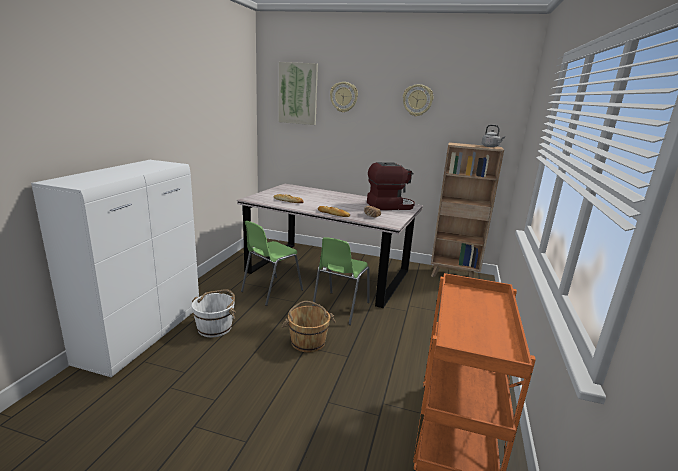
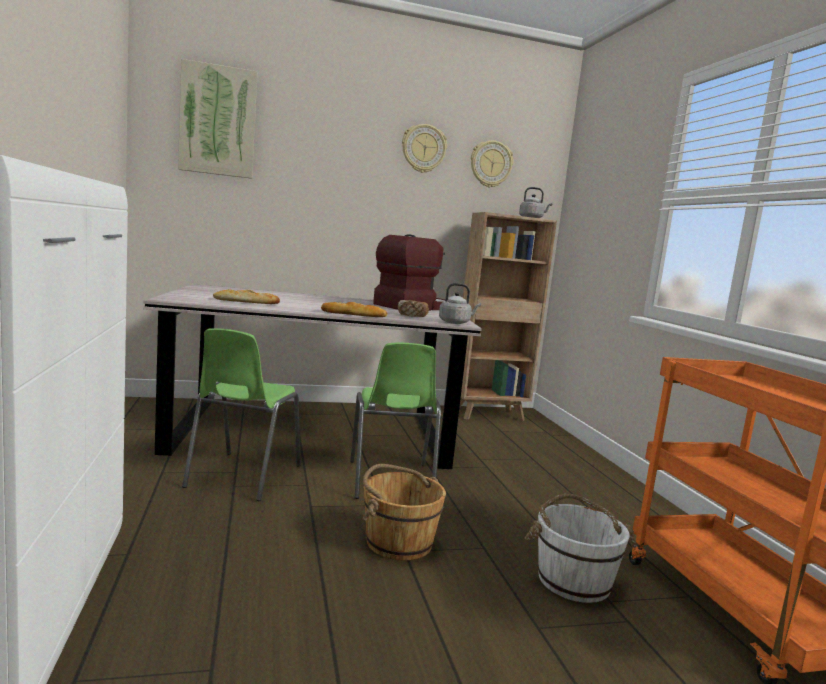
camera: 30 degrees left, 10 degrees down
(215, 327) = (193, 561): white bucket -> white bucket (573, 580)
(344, 97) = (305, 134): wall clock -> wall clock (490, 164)
(390, 223) = (456, 322): none -> grey kettle

